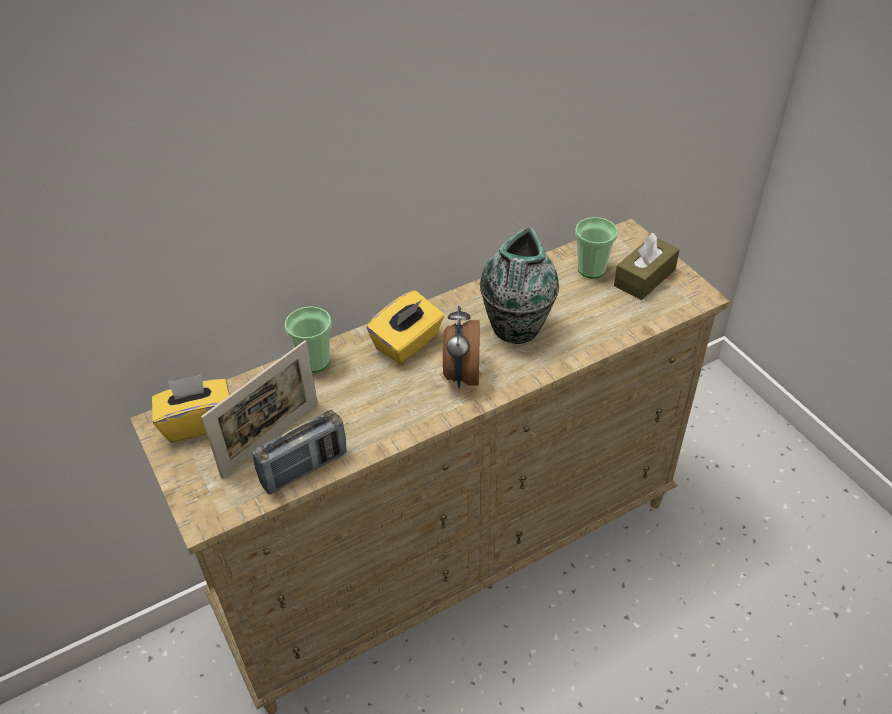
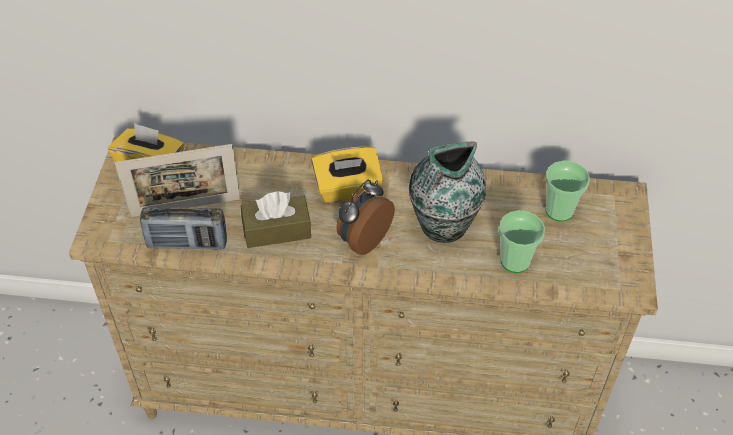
camera: 35 degrees right, 5 degrees up
(314, 361) = (268, 165): cup -> cup (515, 261)
(644, 277) = (599, 244): brown tissue box -> brown tissue box (277, 230)

